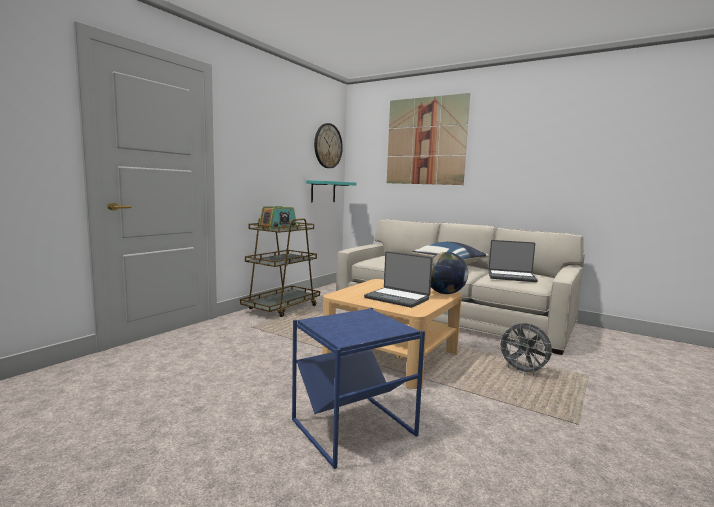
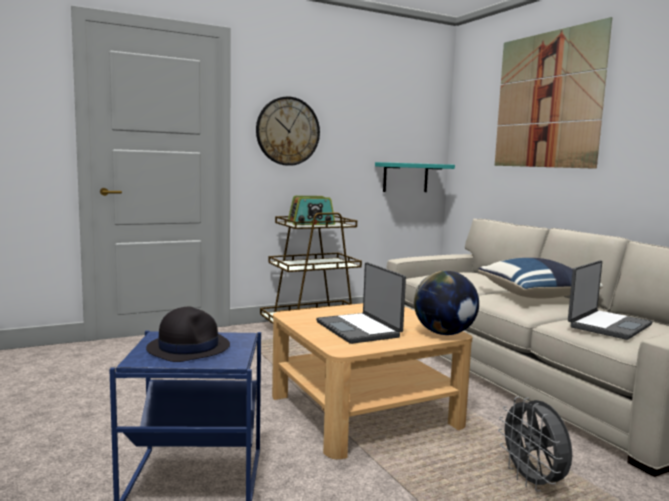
camera: 30 degrees right, 0 degrees up
(328, 146) = (416, 114): wall clock -> wall clock (287, 131)
(354, 325) = (188, 347): none -> black hat
(511, 277) = (608, 325): laptop -> laptop turned 90 degrees counterclockwise

